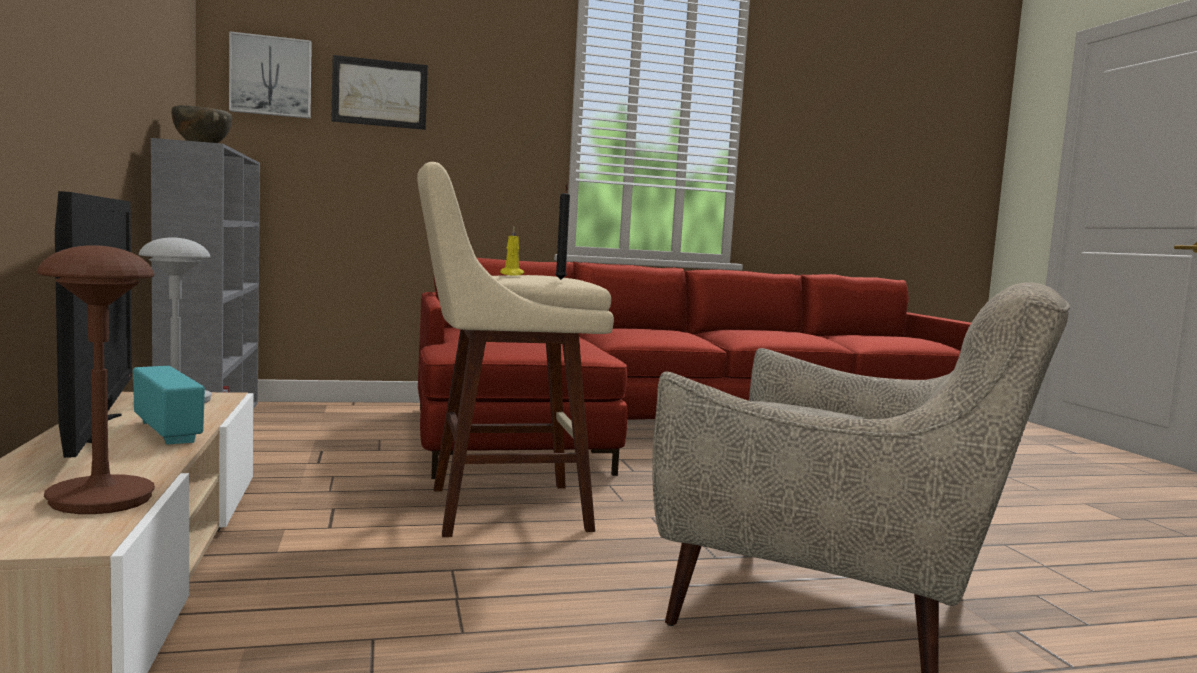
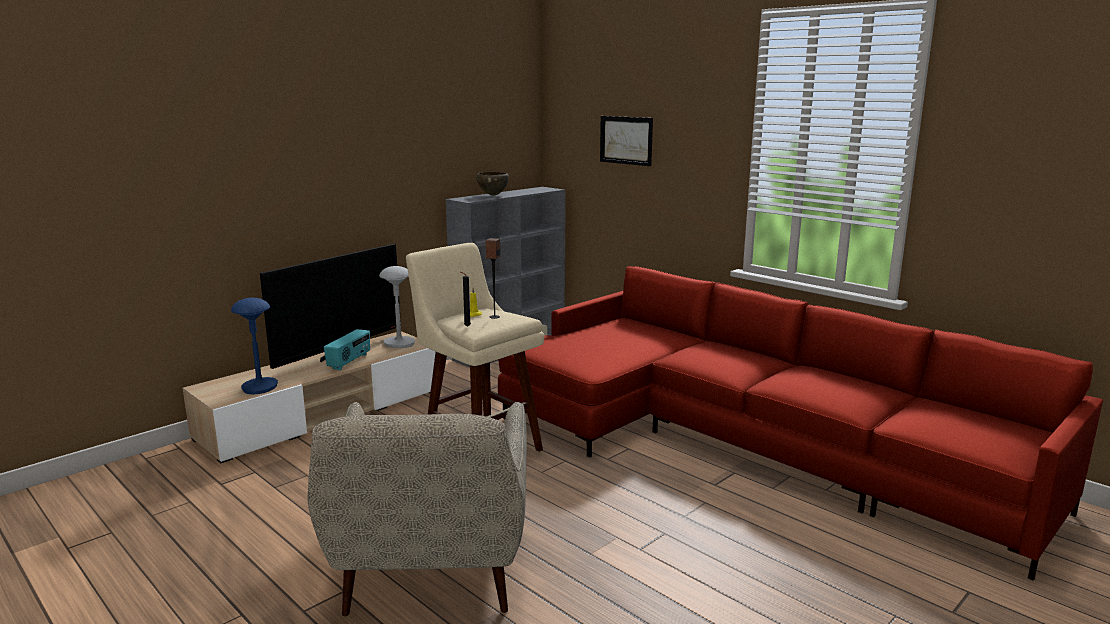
camera: 60 degrees right, 10 degrees up
(101, 498) = (260, 387): brown table lamp -> blue table lamp
(271, 76) = (573, 133): picture -> none
(541, 275) = (494, 317): none -> speaker

